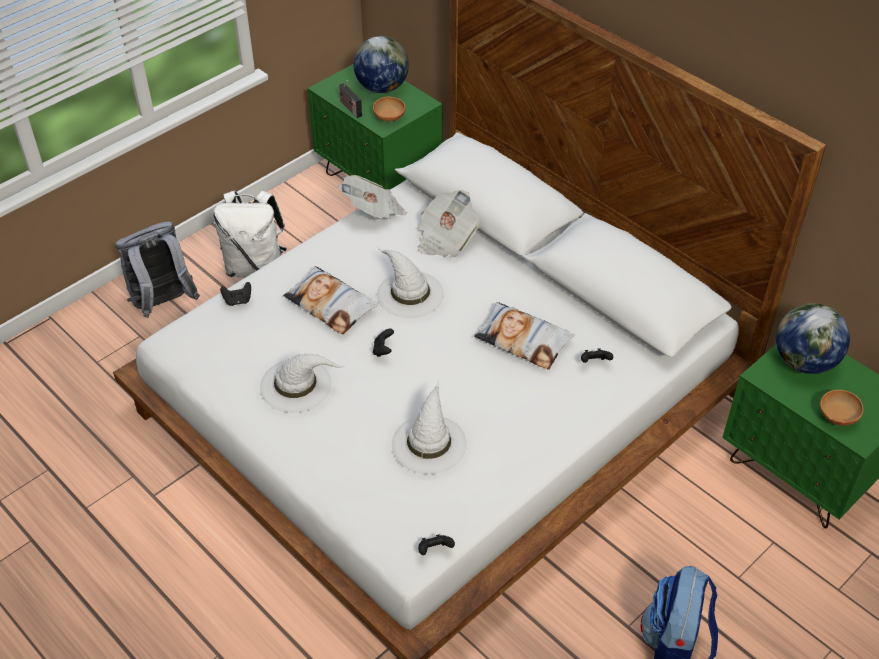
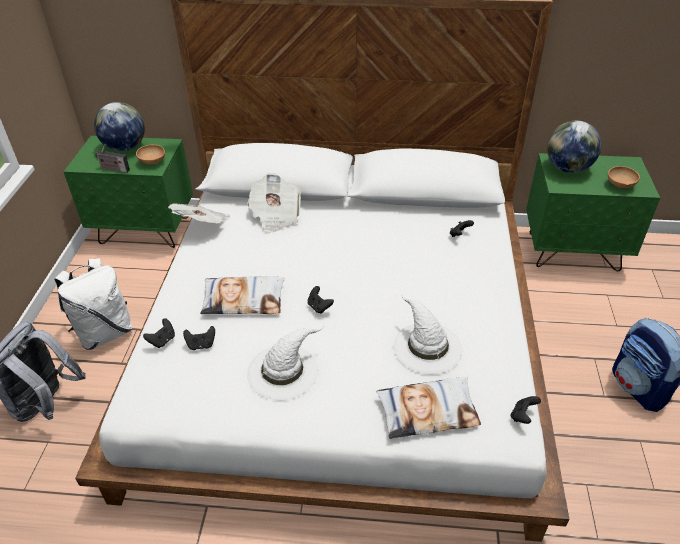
camera: 40 degrees left, 5 degrees down
(259, 323) = (201, 345): none -> black game controller
(409, 293) = (293, 261): white hat -> none
(523, 340) = (401, 247): pillow -> pillow (427, 411)

